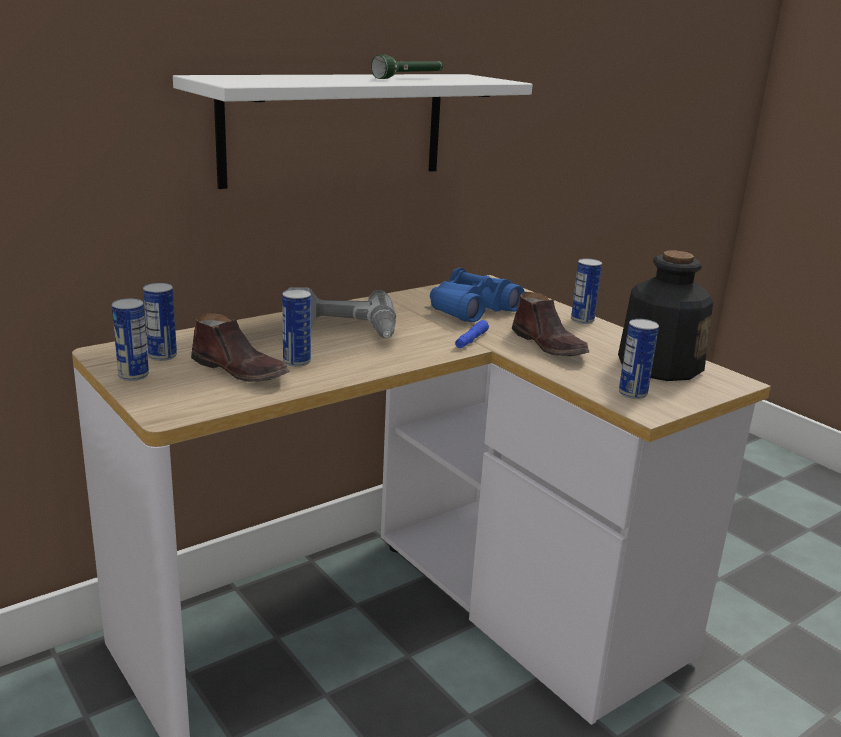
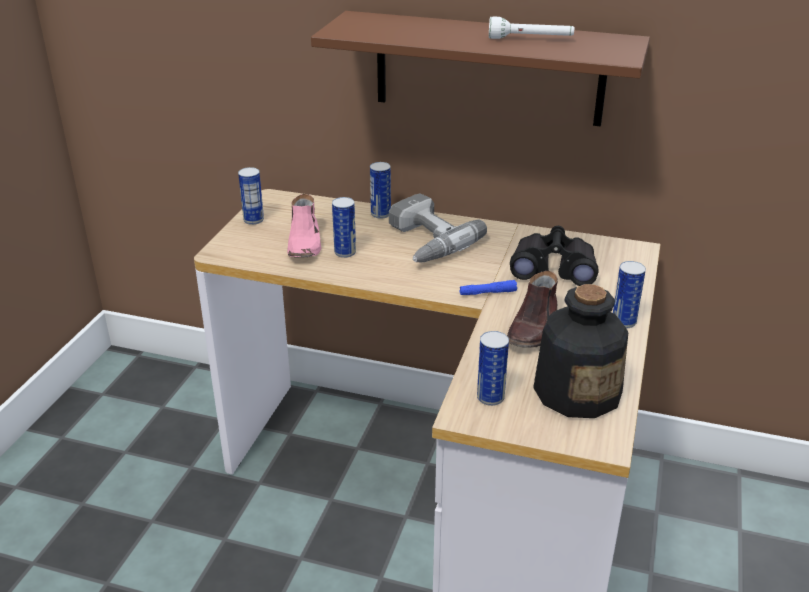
camera: 55 degrees right, 10 degrees up
(162, 356) = (291, 213): can -> can (380, 214)
(241, 371) = (305, 243): brown shoe -> pink shoe
(335, 127) = (488, 68): white shelf -> brown shelf
(409, 78) = (530, 39): green flashlight -> white flashlight
(471, 310) = (553, 269): blue binoculars -> black binoculars

